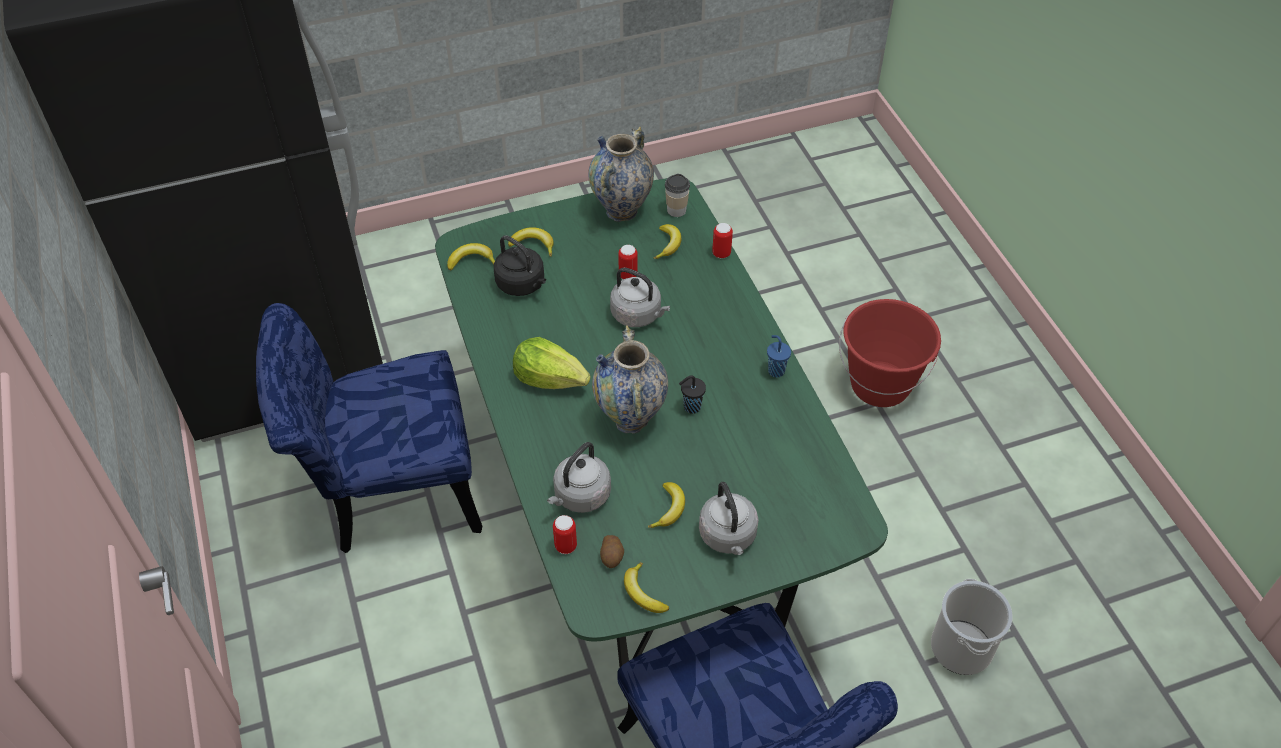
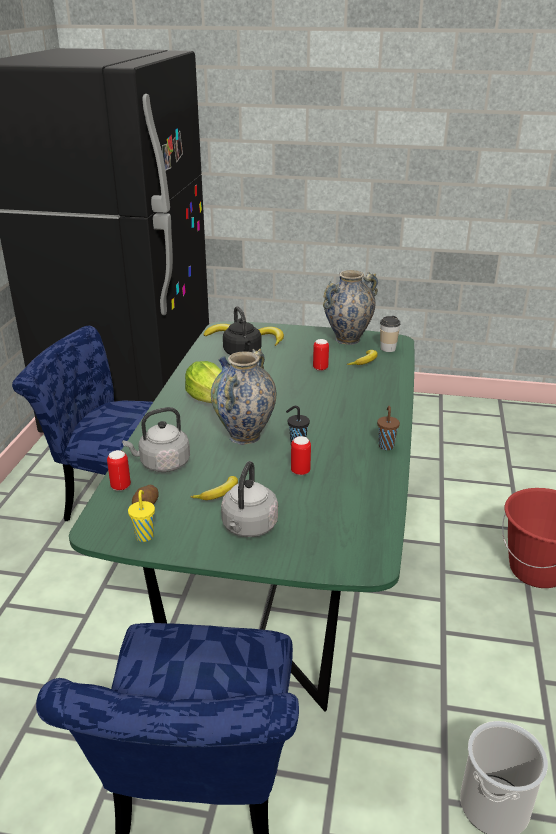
camera: 30 degrees right, 20 degrees down
(638, 315) = (307, 388): grey kettle -> none
(643, 593) = (144, 535): banana -> yellow cup
(721, 253) = (401, 376): can -> can (300, 471)
(775, 370) = (386, 446): blue cup -> brown cup

